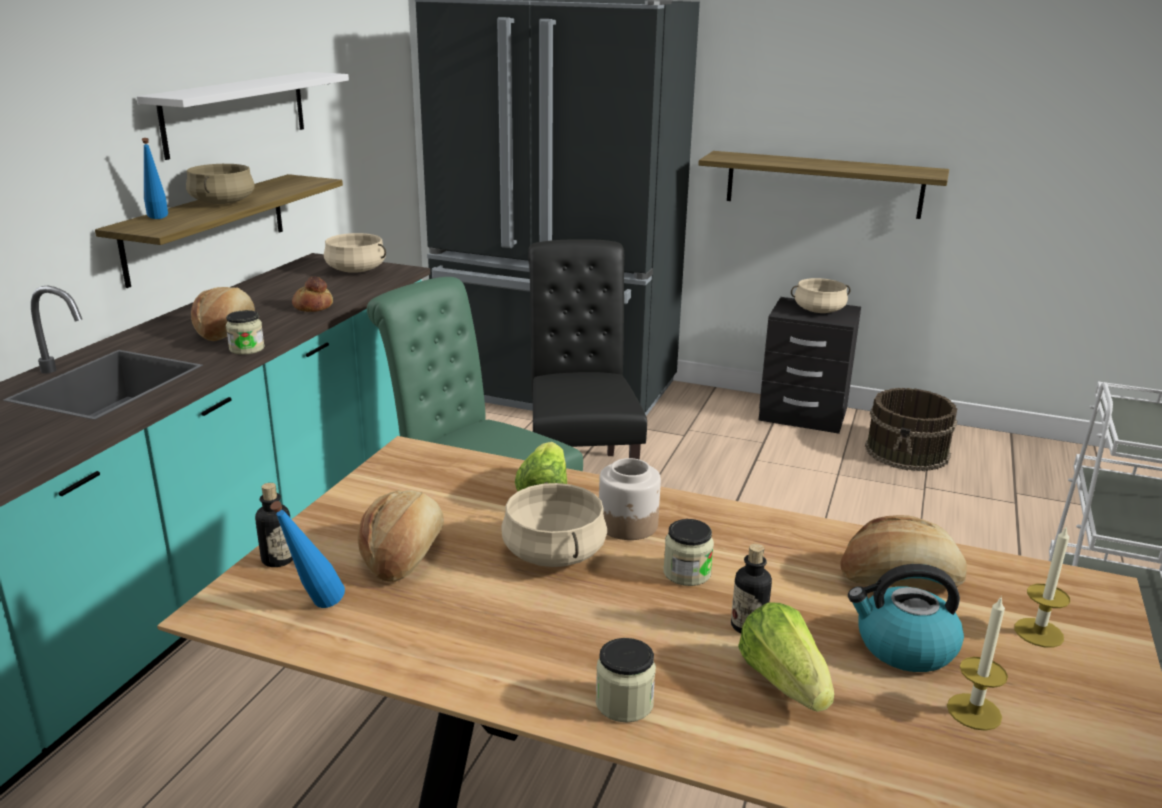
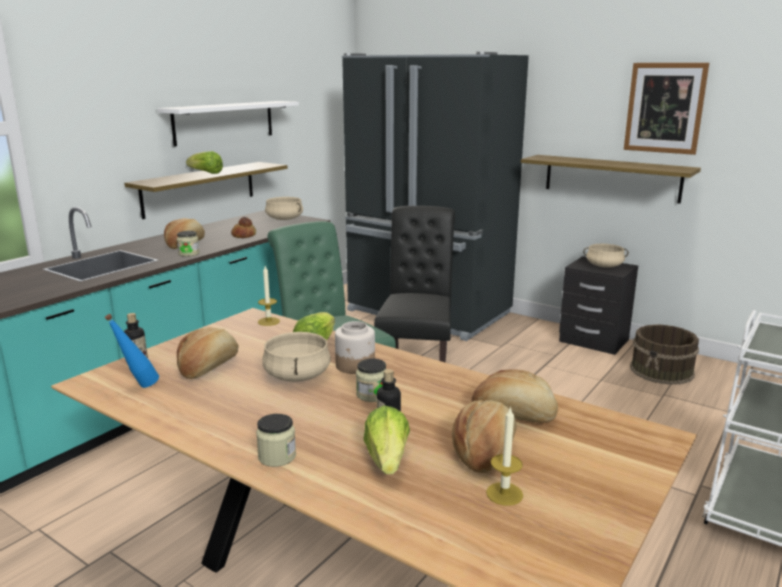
camera: 15 degrees right, 5 degrees down
(158, 219) = (162, 179): blue bottle -> none
(223, 202) = (206, 173): beige cooking pot -> lettuce
(900, 84) = (664, 108): none -> picture
(903, 647) = (485, 452): kettle -> bread
(1038, 632) = (591, 456): candle -> candle (268, 321)

